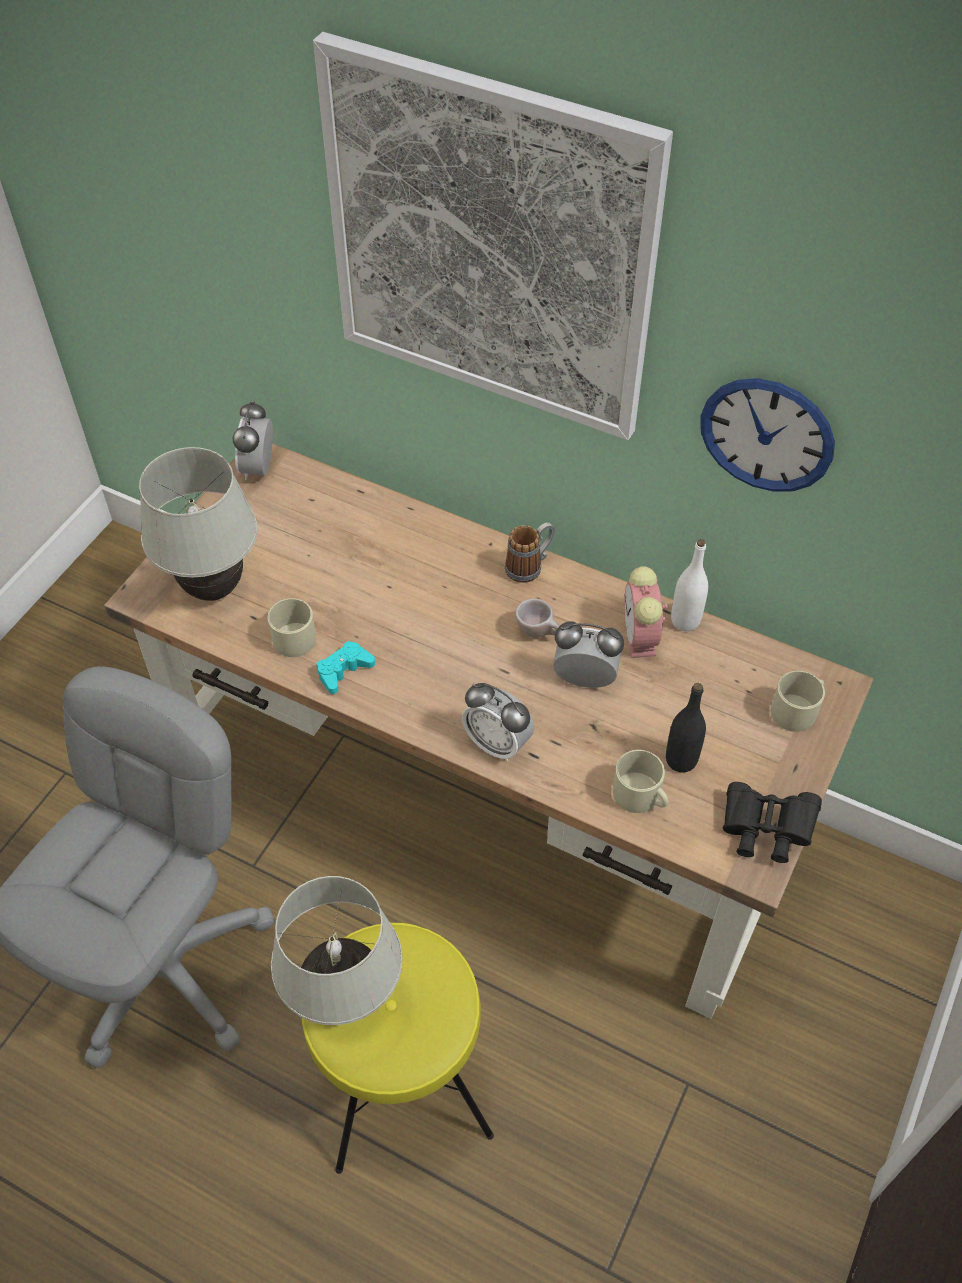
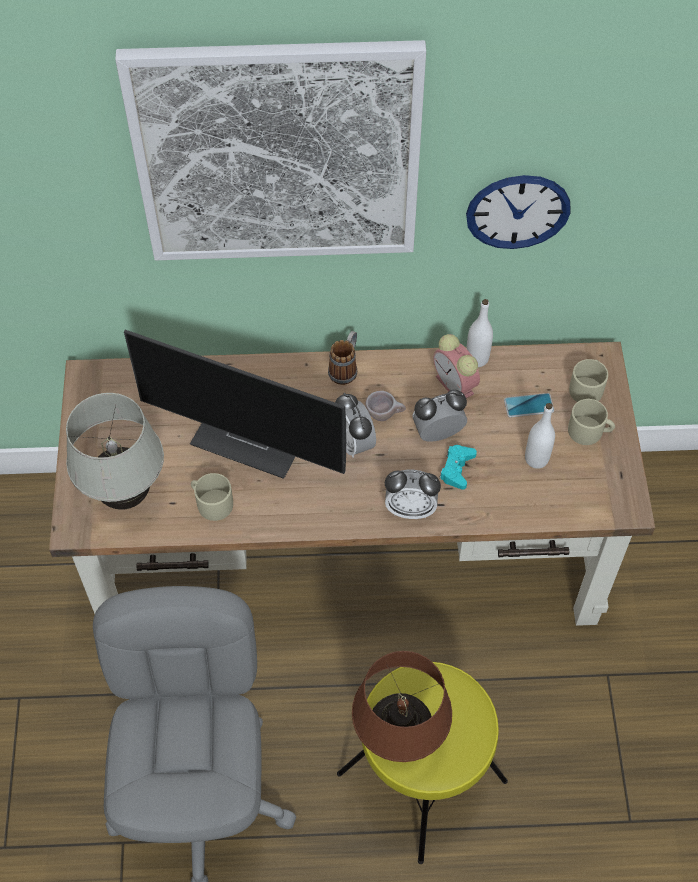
camera: 30 degrees left, 5 degrees up
(258, 468) = (89, 385): alarm clock -> alarm clock (354, 443)
(344, 670) = (268, 510): turquoise game controller -> turquoise game controller (457, 469)
(344, 999) = (398, 739): white table lamp -> brown table lamp
(382, 591) = (253, 437): none -> monitor
(641, 796) = (527, 497): beige mug -> beige mug (589, 431)
(681, 760) = (536, 459): black bottle -> white bottle
(712, 698) = (528, 405): none -> phone
(765, 830) = (617, 480): black binoculars -> none

